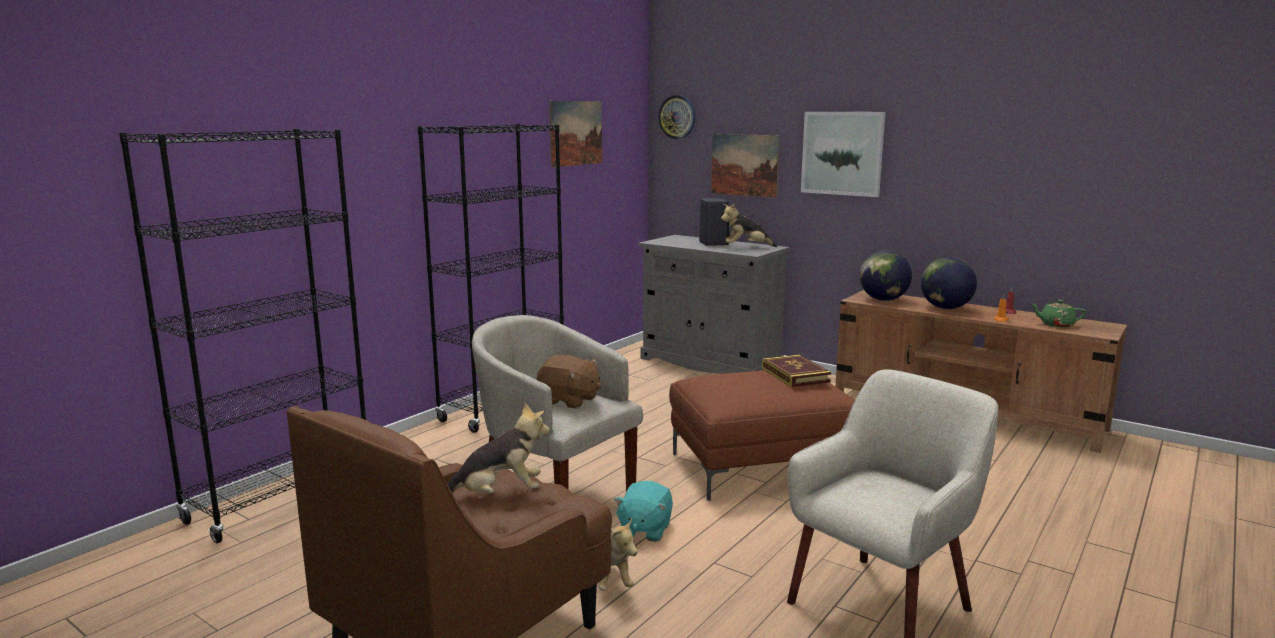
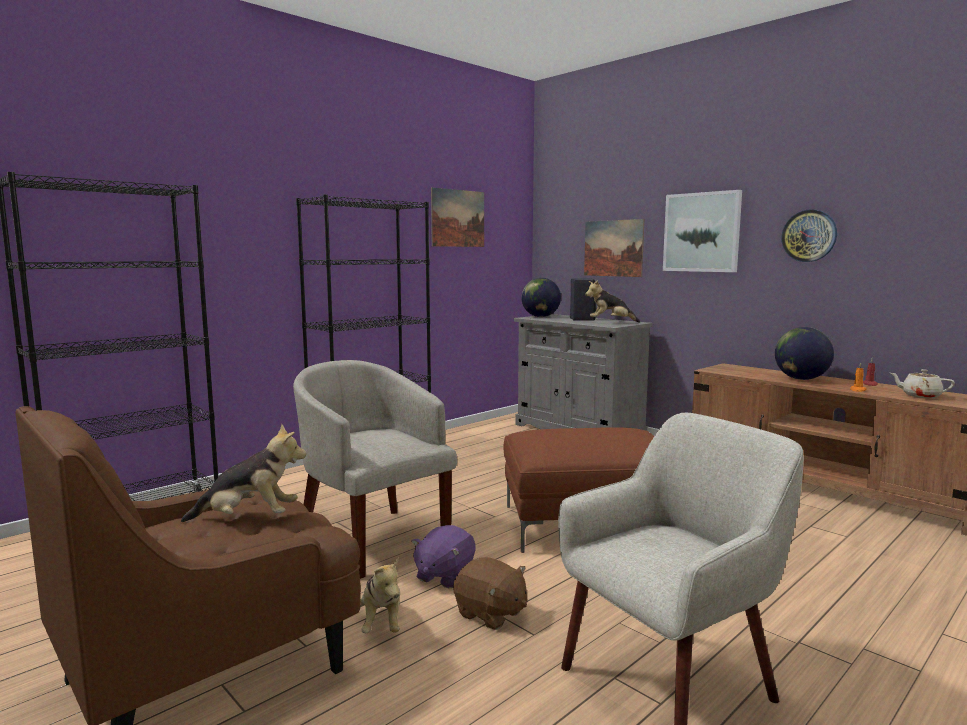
camera: 10 degrees right, 5 degrees down
(569, 400) = (382, 440): brown plush toy -> brown plush toy (490, 614)
(644, 530) = (444, 575): turquoise plush toy -> purple plush toy
(677, 117) = (556, 208): wall clock -> wall clock (809, 236)
(795, 375) = (625, 432): book -> none
(883, 300) = (738, 371): globe -> globe (540, 317)
(1056, 324) = (920, 396): green teapot -> beige teapot

